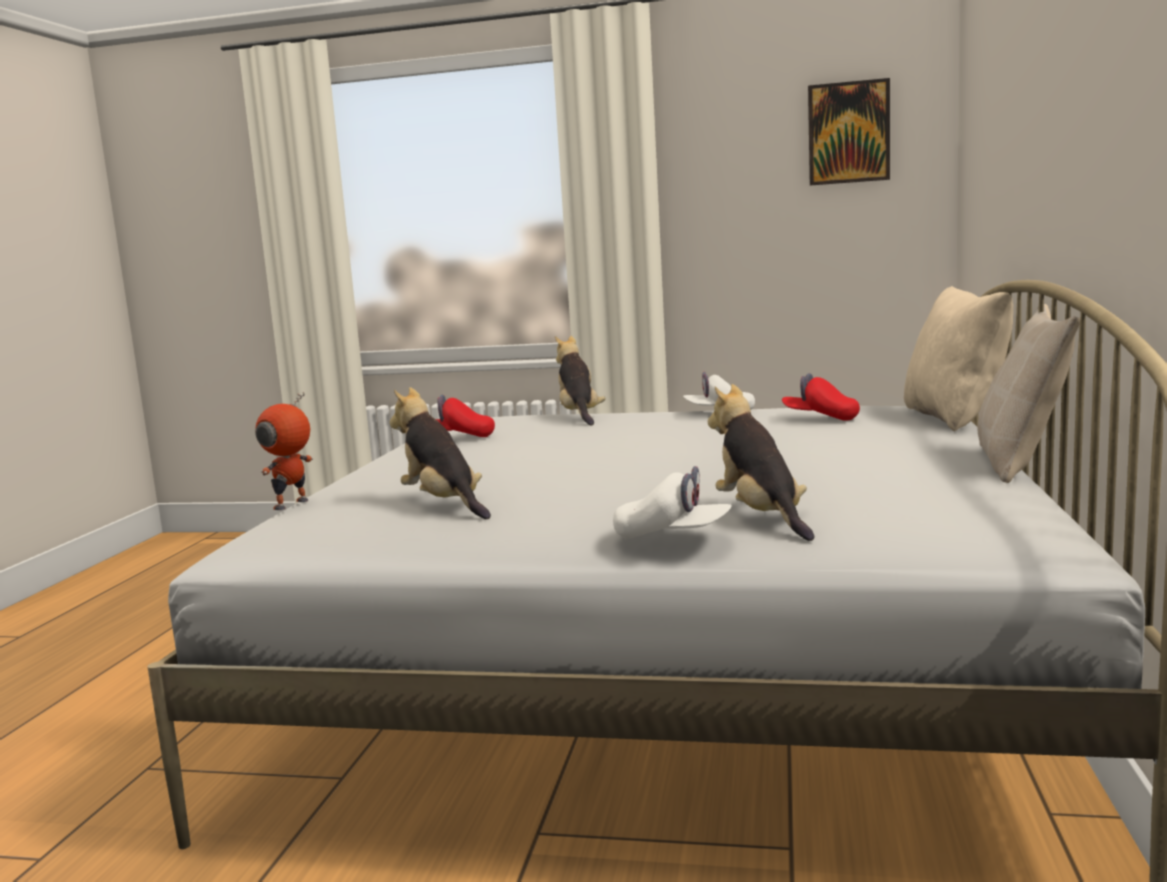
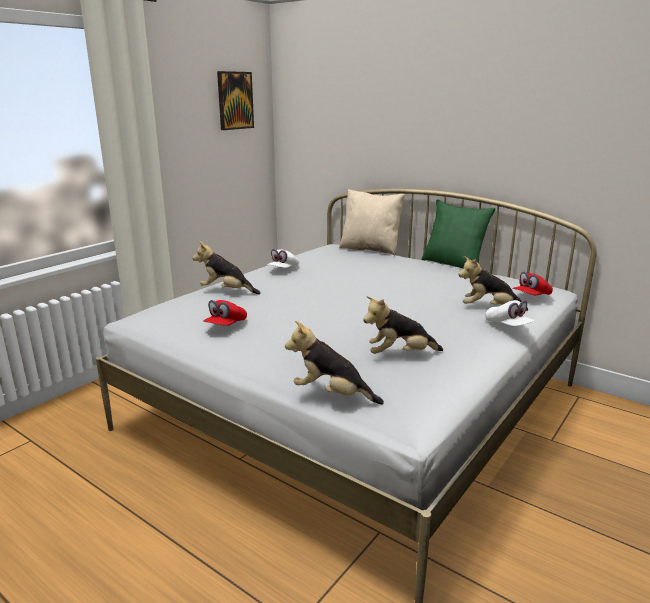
camera: 65 degrees left, 10 degrees up
(292, 505) = (332, 394): toy robot -> plush toy
(672, 536) = (508, 326): white cap -> white cap turned 105 degrees clockwise
(820, 418) = (337, 261): red cap -> red cap (531, 296)
(1021, 464) = (454, 263): beige pillow -> green pillow

